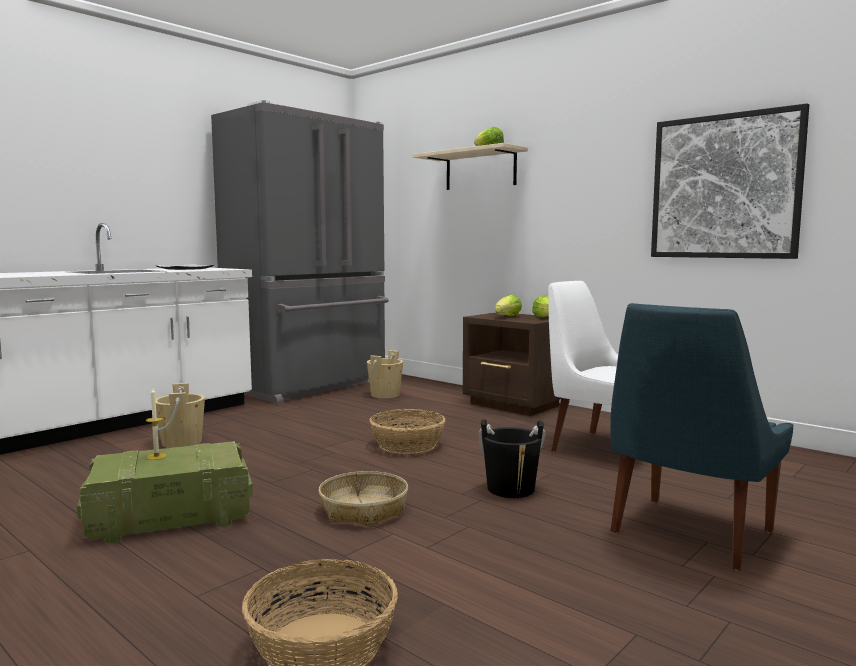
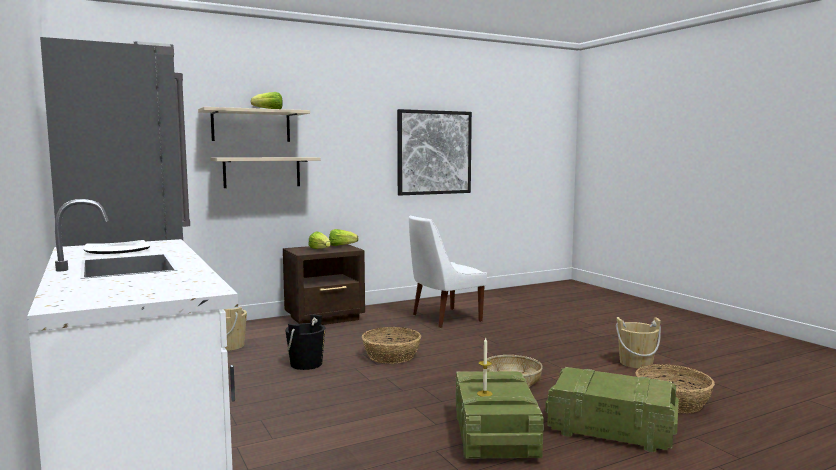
camera: 70 degrees left, 0 degrees up
(181, 442) = (288, 432): beige bucket -> beige bucket (636, 363)
(190, 588) = (613, 429): none -> crate
(488, 222) = (262, 172): none -> beige shelf
(510, 489) = (498, 345): black bucket -> black bucket (306, 364)
(688, 534) = (570, 329): blue chair -> none

